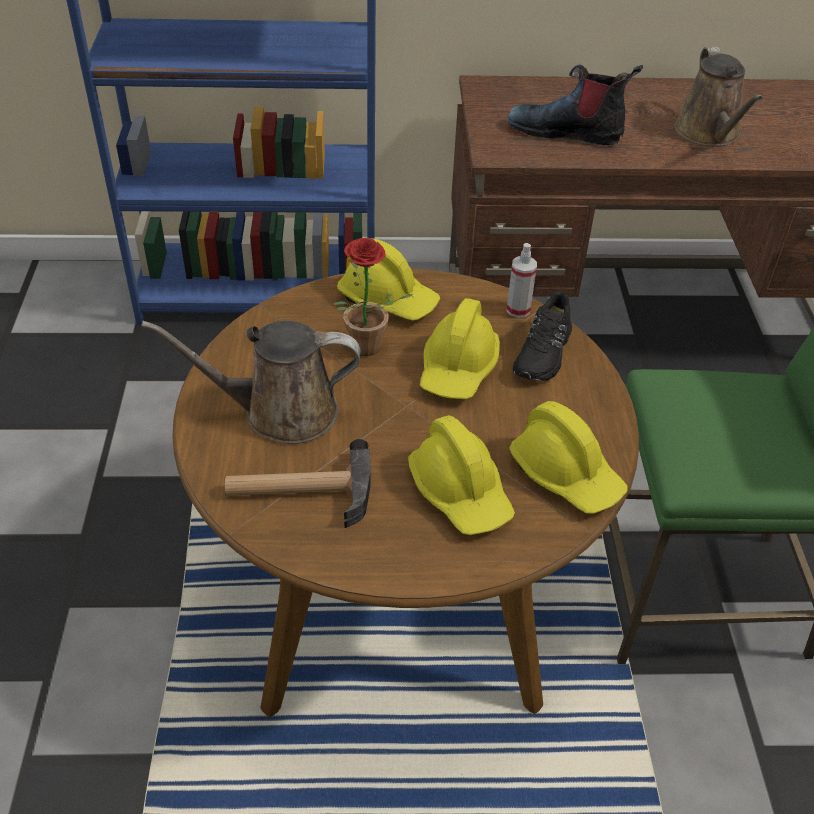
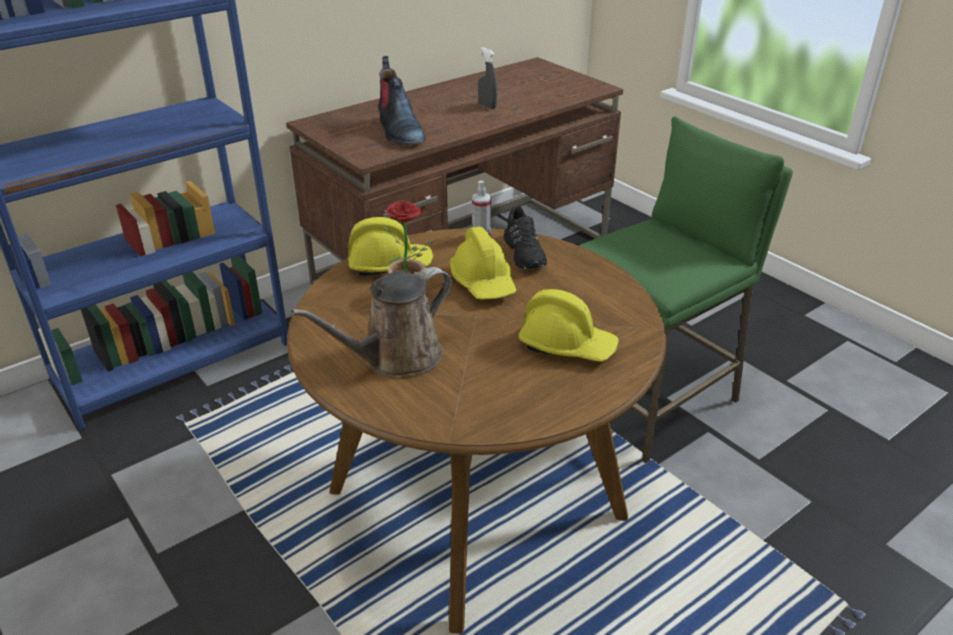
camera: 35 degrees left, 10 degrees down
(299, 492) = (466, 395): hammer -> none
(566, 132) = (399, 131): boot -> boot turned 90 degrees counterclockwise
(566, 474) = (614, 307): yellow hard hat -> none
(709, 134) = (487, 106): brown watering can -> grey spray bottle

